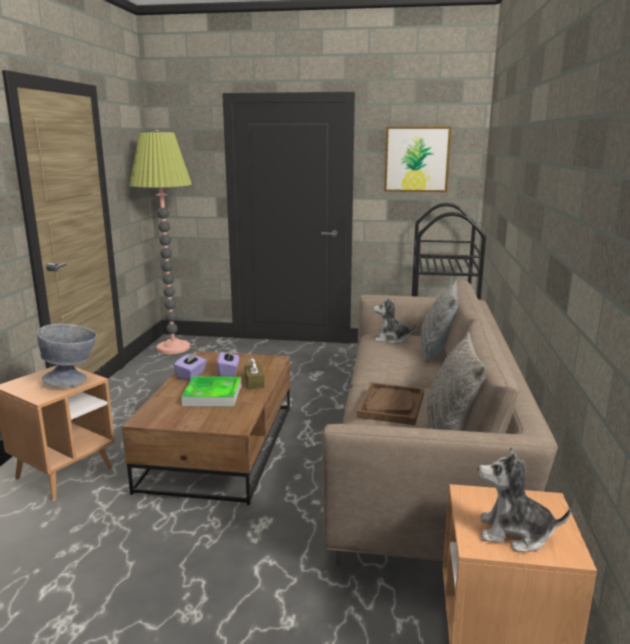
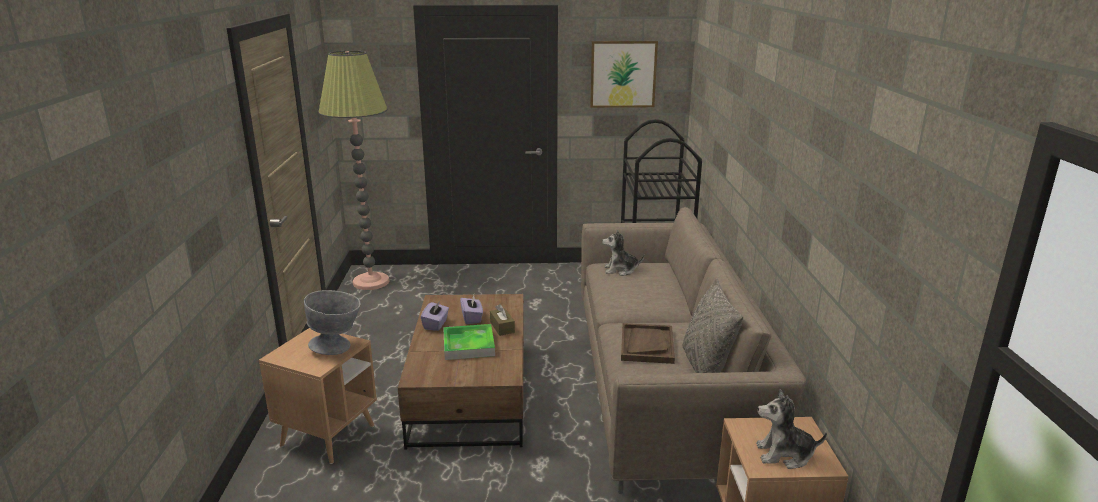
camera: 10 degrees left, 5 degrees up
(436, 352) = (667, 282): grey pillow -> none

